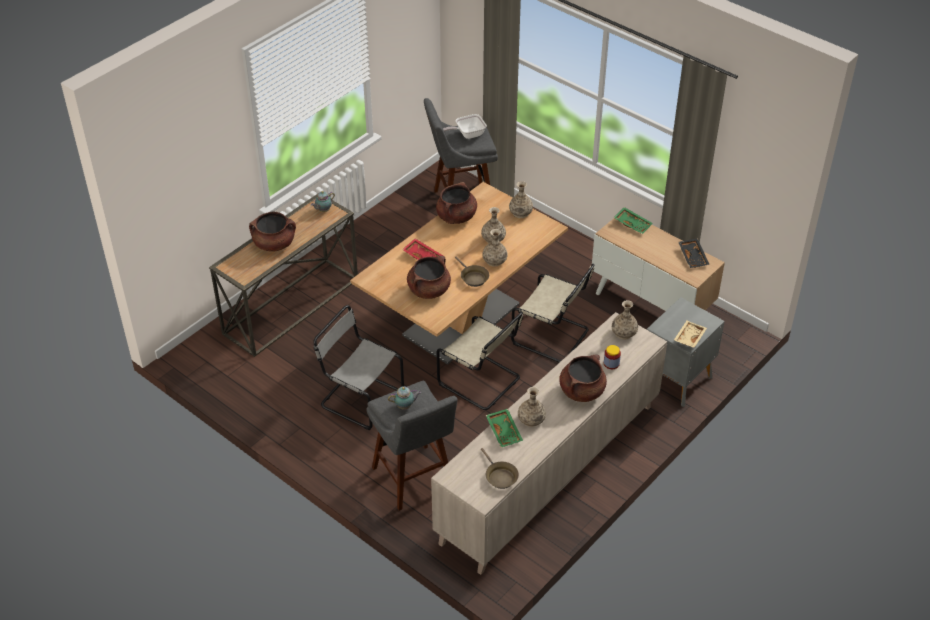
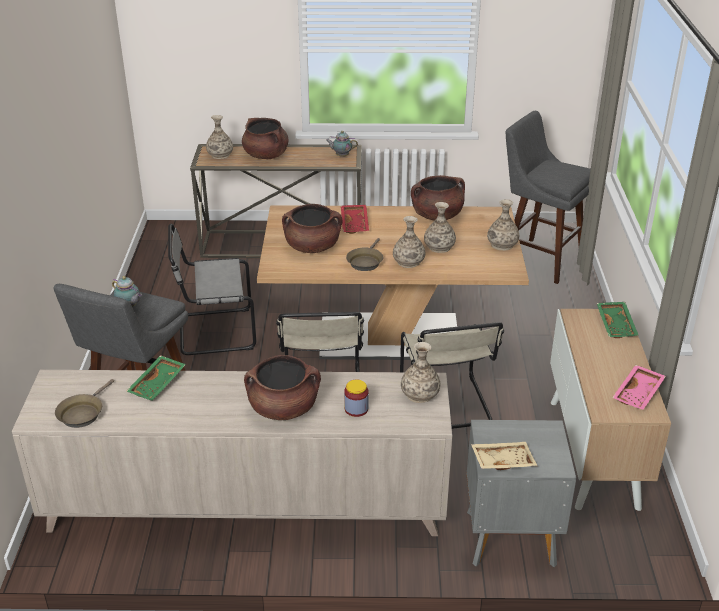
camera: 50 degrees right, 10 degrees down
(359, 398) = (213, 332): grey chair -> grey chair turned 90 degrees counterclockwise
(467, 134) = (559, 171): frying pan -> none
(531, 419) = (196, 393): vase -> vase (220, 155)
(693, 257) = (639, 393): black tray -> pink tray

